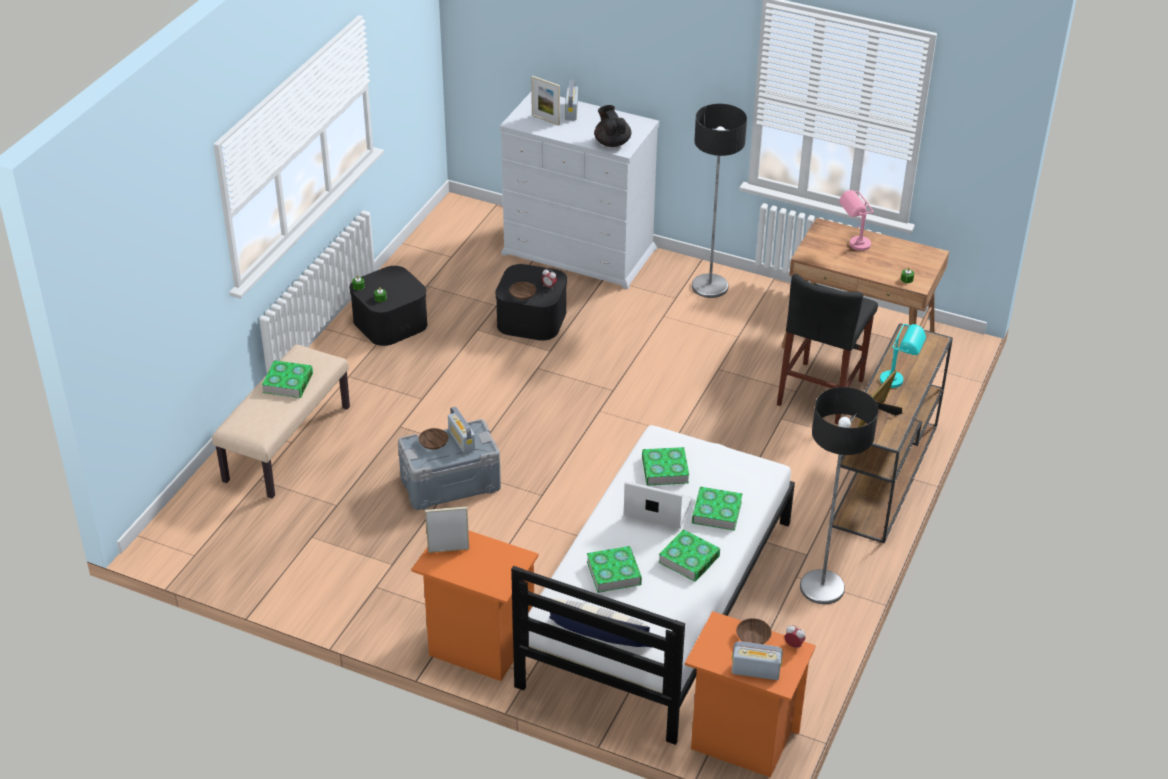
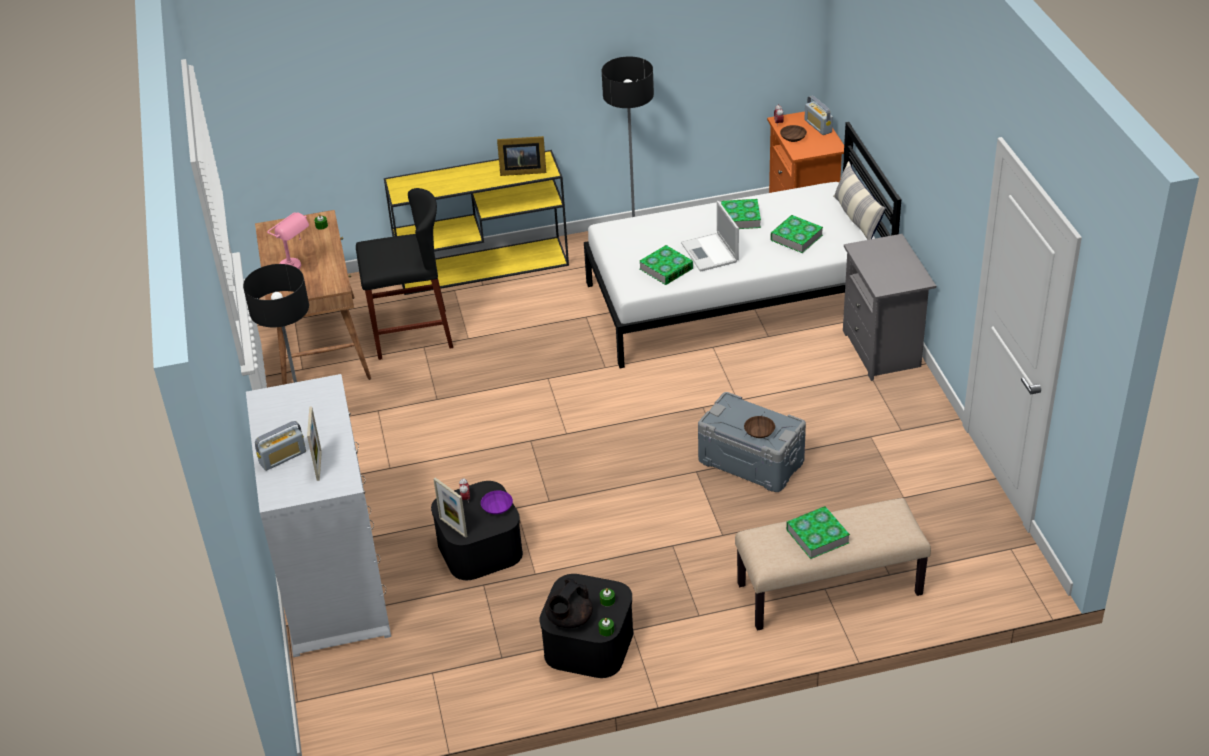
camera: 125 degrees left, 0 degrees up
(448, 550) = (897, 280): picture frame -> picture frame (453, 527)
(461, 440) = (736, 419): radio -> none
(477, 646) = (883, 350): orange nightstand -> grey nightstand
(522, 295) = (497, 508): brown bowl -> purple bowl
(612, 142) = (321, 398): black teapot -> black teapot (569, 619)
(716, 512) = (680, 228): book -> none
(884, 476) = (484, 265): brown console table -> yellow console table
(899, 382) = (469, 178): turquoise table lamp -> none

